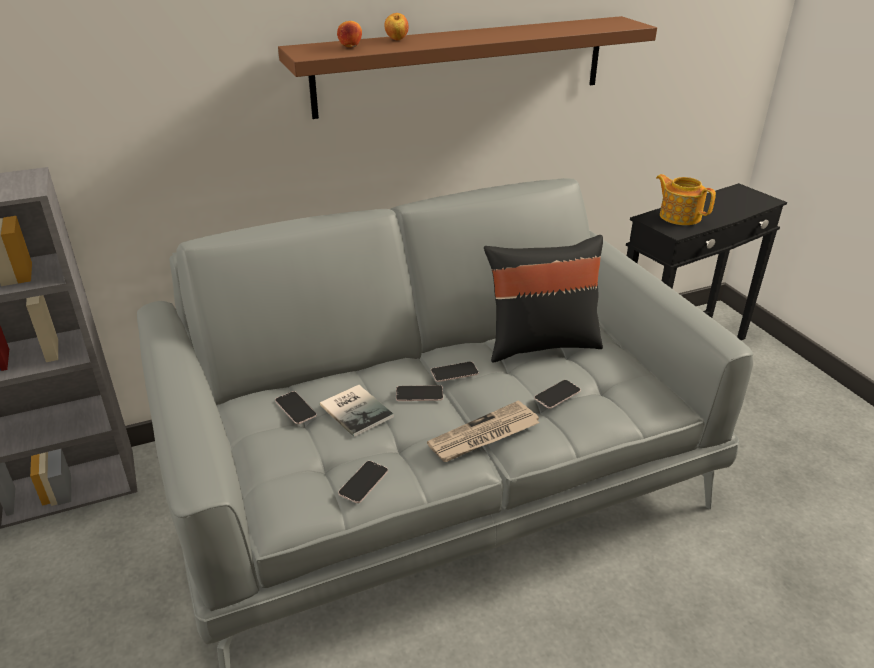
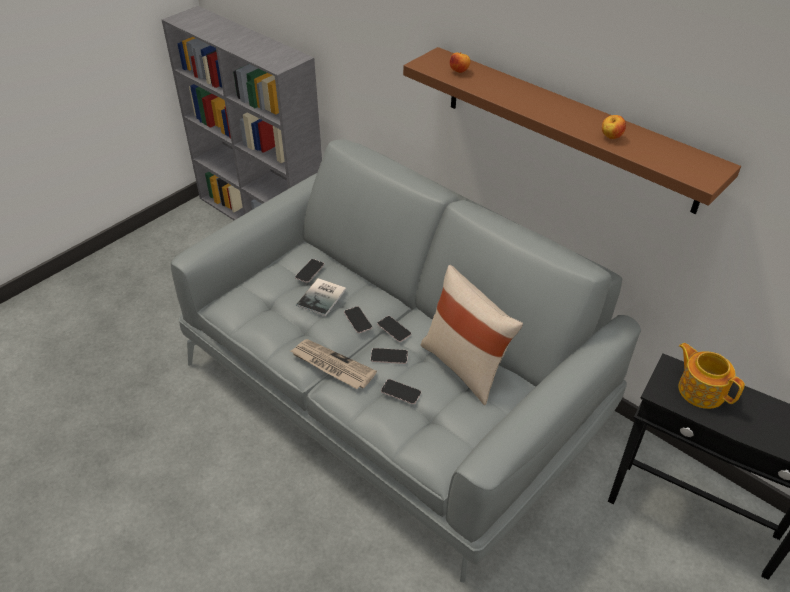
camera: 65 degrees right, 10 degrees up
(363, 482) = (260, 326): phone -> phone (389, 356)
(396, 40) = (501, 82): apple -> apple (610, 137)
(541, 344) = (465, 366): black pillow -> beige pillow
(679, 216) = (701, 389): teapot -> teapot turned 60 degrees counterclockwise

